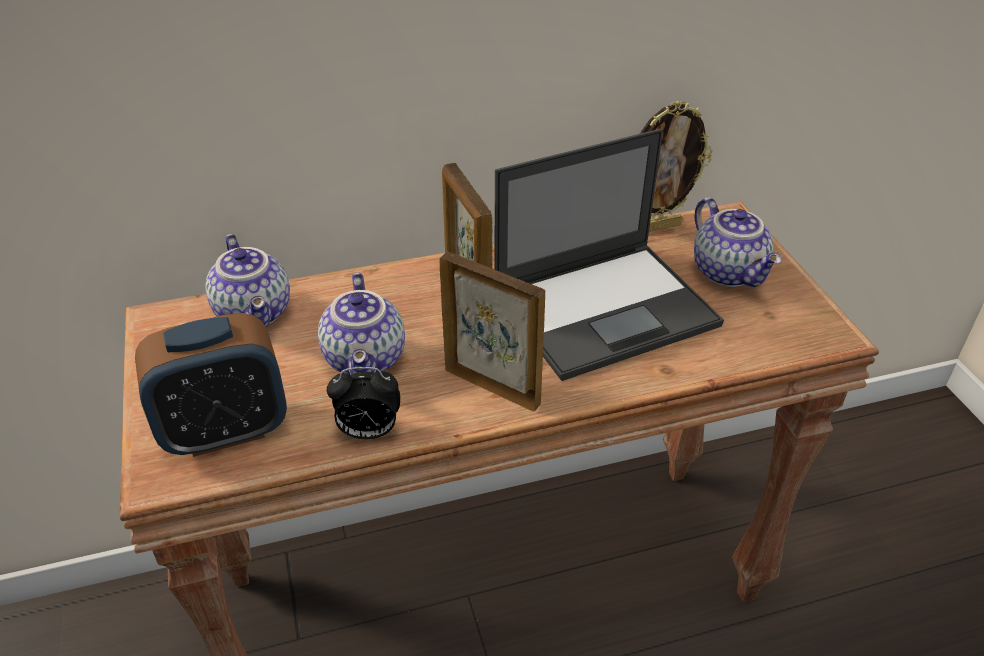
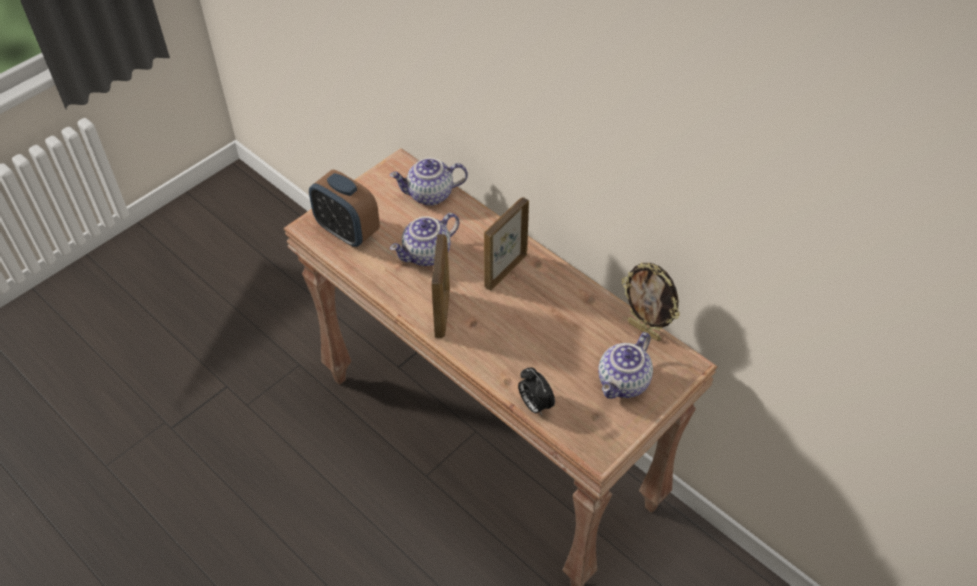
camera: 60 degrees right, 10 degrees up
(256, 313) = (430, 195): teapot -> teapot turned 45 degrees clockwise
(368, 432) = (379, 281): alarm clock -> alarm clock (534, 404)
(607, 308) = (542, 335): laptop -> none

